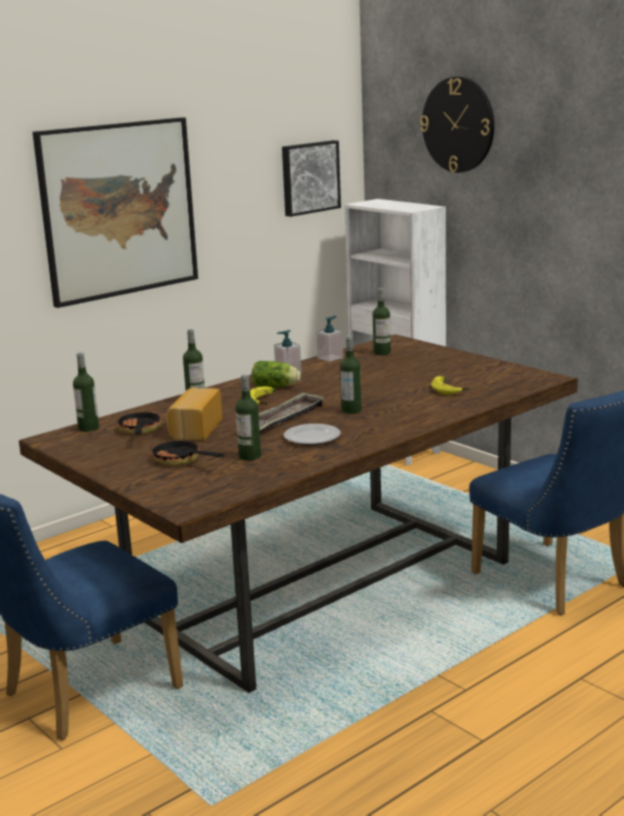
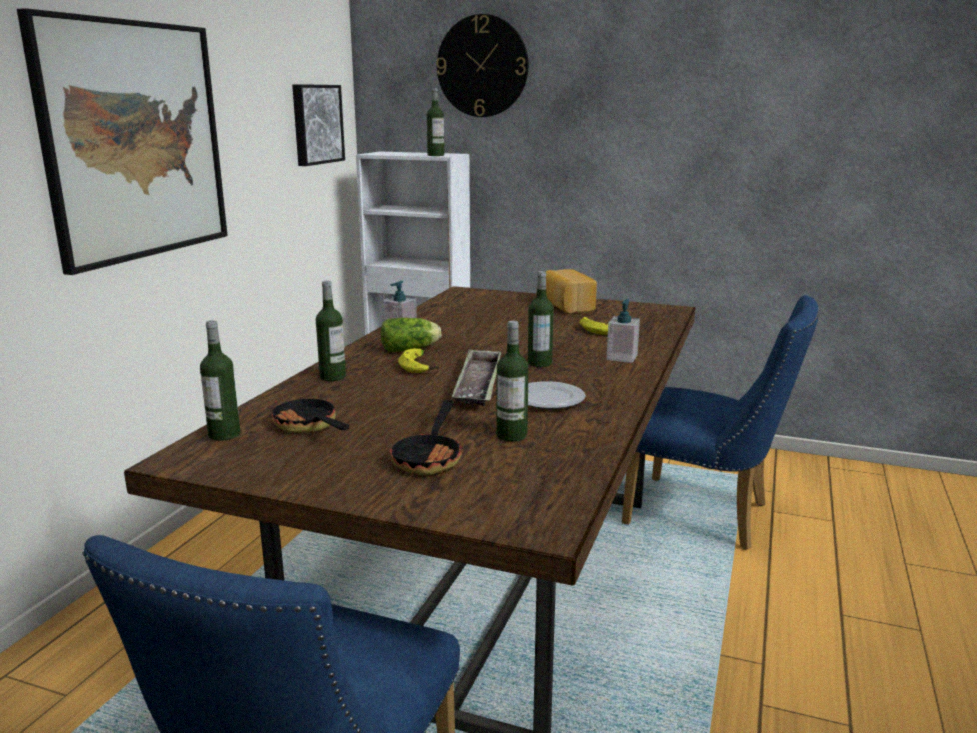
camera: 30 degrees left, 0 degrees up
(181, 461) = (430, 457): frying pan -> frying pan turned 90 degrees counterclockwise
(194, 429) = (384, 412): bread -> bread (566, 306)
(330, 358) = (424, 313): soap dispenser -> soap dispenser (622, 357)
(382, 353) = (471, 303): bottle -> bottle (435, 155)

